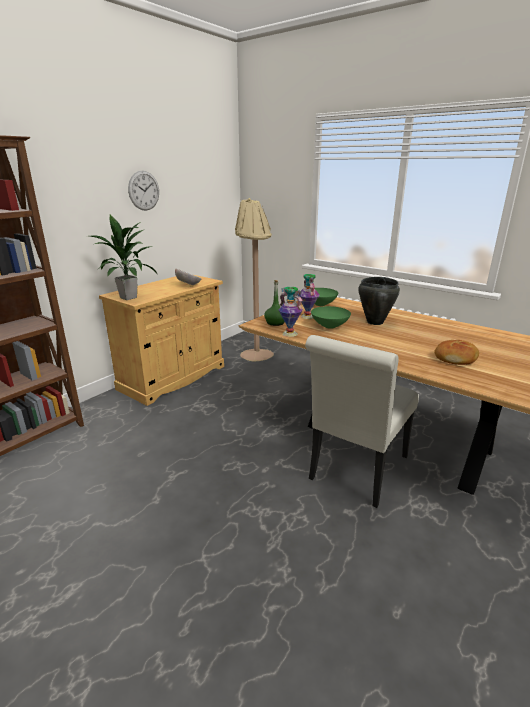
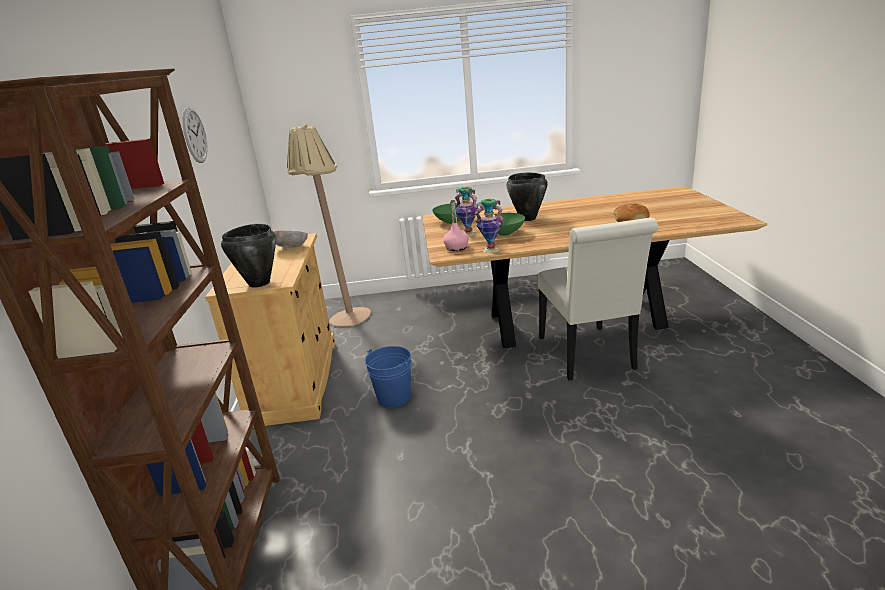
camera: 40 degrees left, 0 degrees up
(128, 298) = (258, 283): potted plant -> black cooking pot
(195, 417) = (394, 397): none -> blue bucket
(275, 323) = (456, 248): green bottle -> pink bottle

